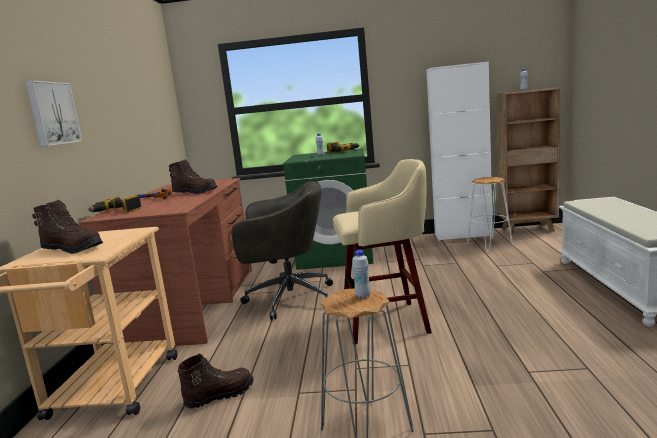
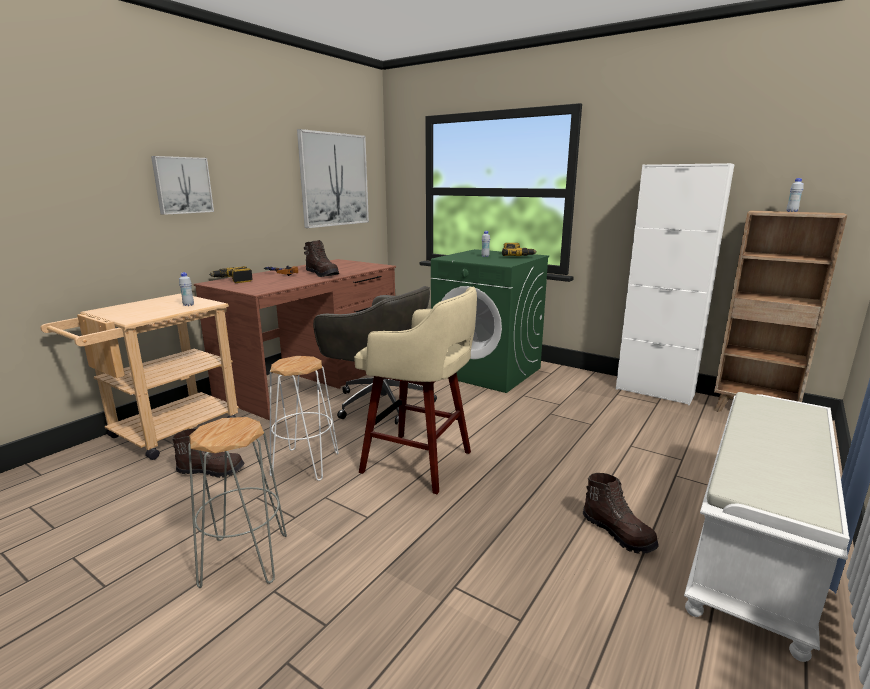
camera: 30 degrees right, 5 degrees up
(73, 249) = (140, 309): brown boot -> brown boot (618, 533)
(150, 106) = (334, 180): none -> picture
(363, 296) = (235, 431): white bottle -> white bottle (188, 305)
(489, 244) = (667, 414): white stool -> white stool (305, 464)

